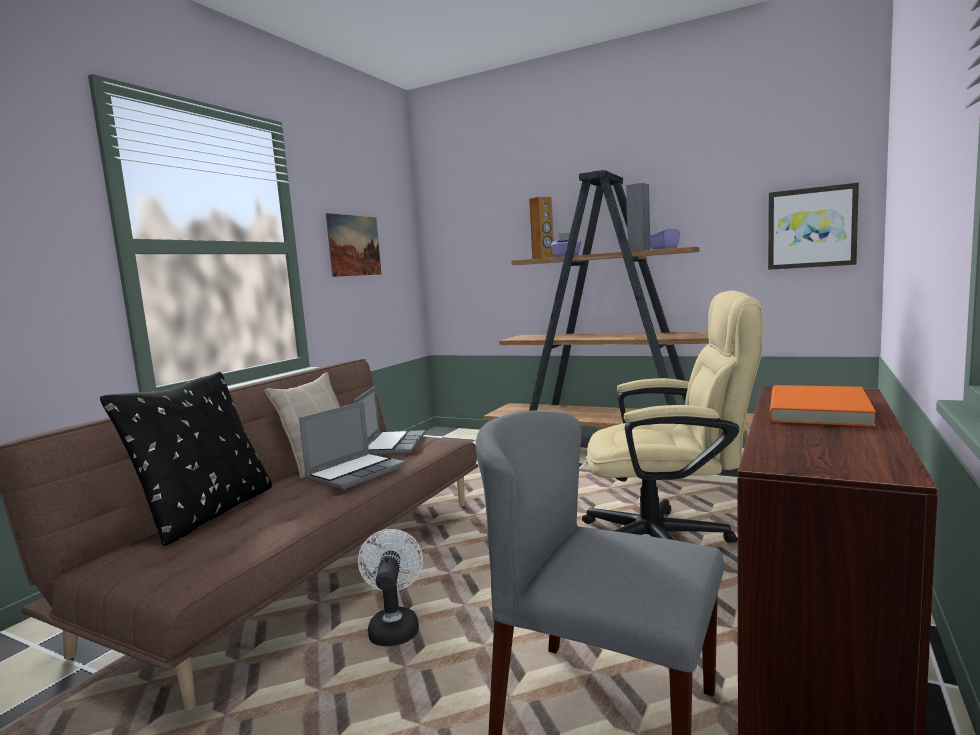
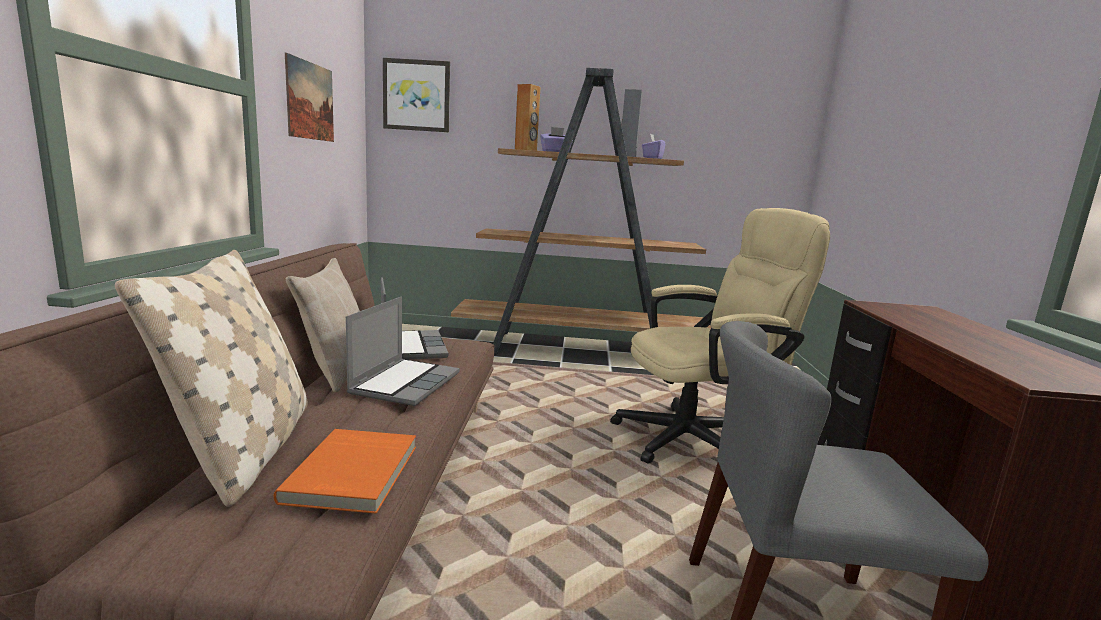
camera: 25 degrees left, 5 degrees up
(208, 513) = (246, 450): black pillow -> beige pillow
(394, 627) = (509, 562): white fan -> none
(811, 228) = (764, 158): picture -> picture (416, 95)
(821, 410) = (946, 326): orange book -> orange book (355, 473)

